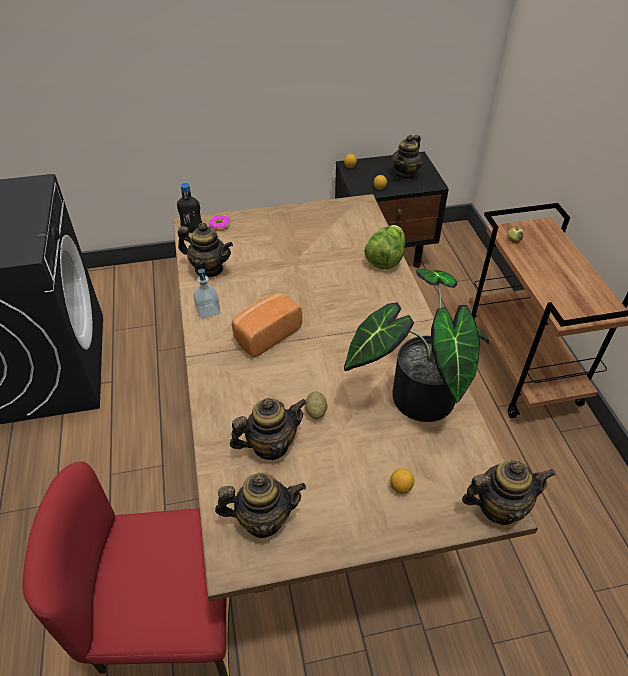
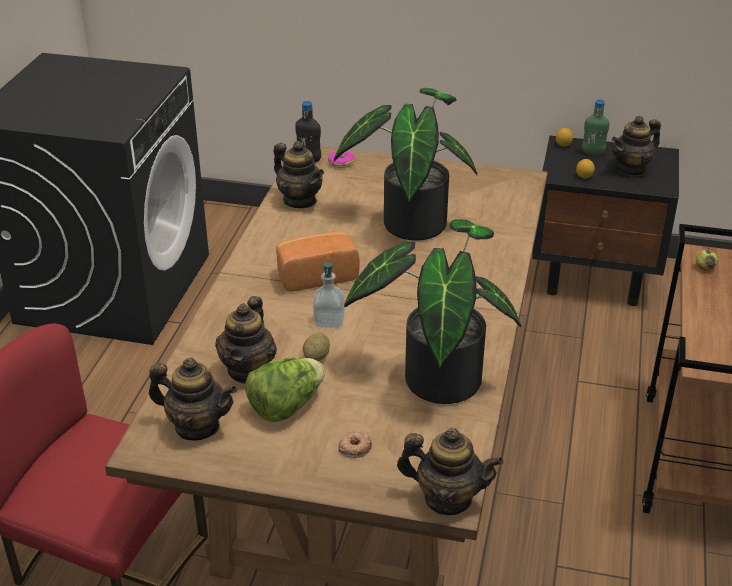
camera: 25 degrees right, 10 degrees down
(208, 311) = (271, 238): soap dispenser -> soap dispenser (329, 321)
(270, 445) = (248, 370): teapot -> teapot turned 105 degrees clockwise
(304, 263) = (409, 221): none -> potted plant
(373, 168) = (592, 153): none -> green bottle
(385, 259) = (508, 240): lettuce -> lettuce (286, 406)
(400, 487) = (354, 447): lemon -> donut

